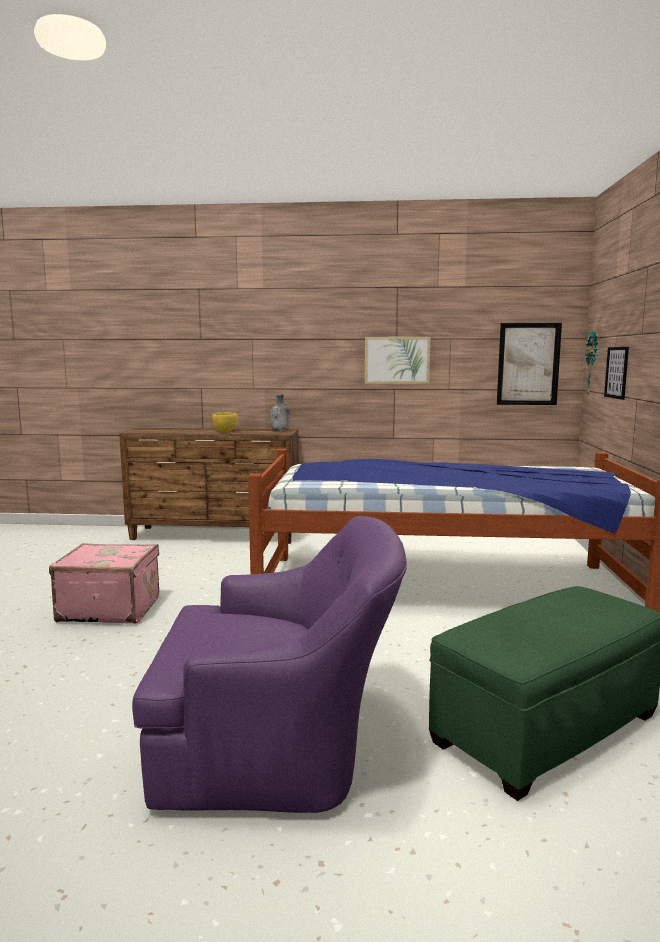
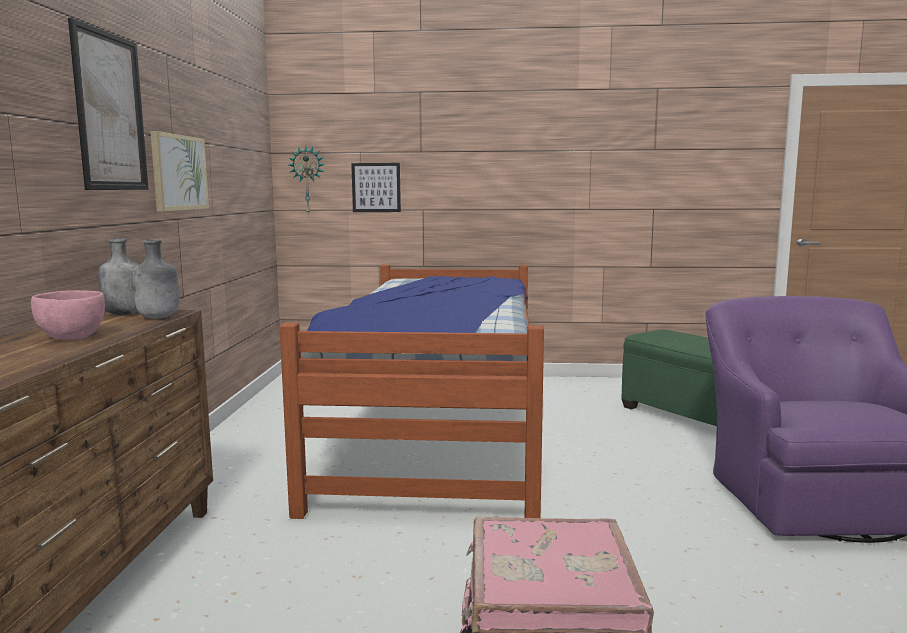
camera: 90 degrees left, 0 degrees up
(225, 431) = (71, 338): yellow bowl -> pink bowl
(268, 433) = (158, 317): none -> grey bottle
(528, 364) = (253, 181): picture -> picture (110, 112)

